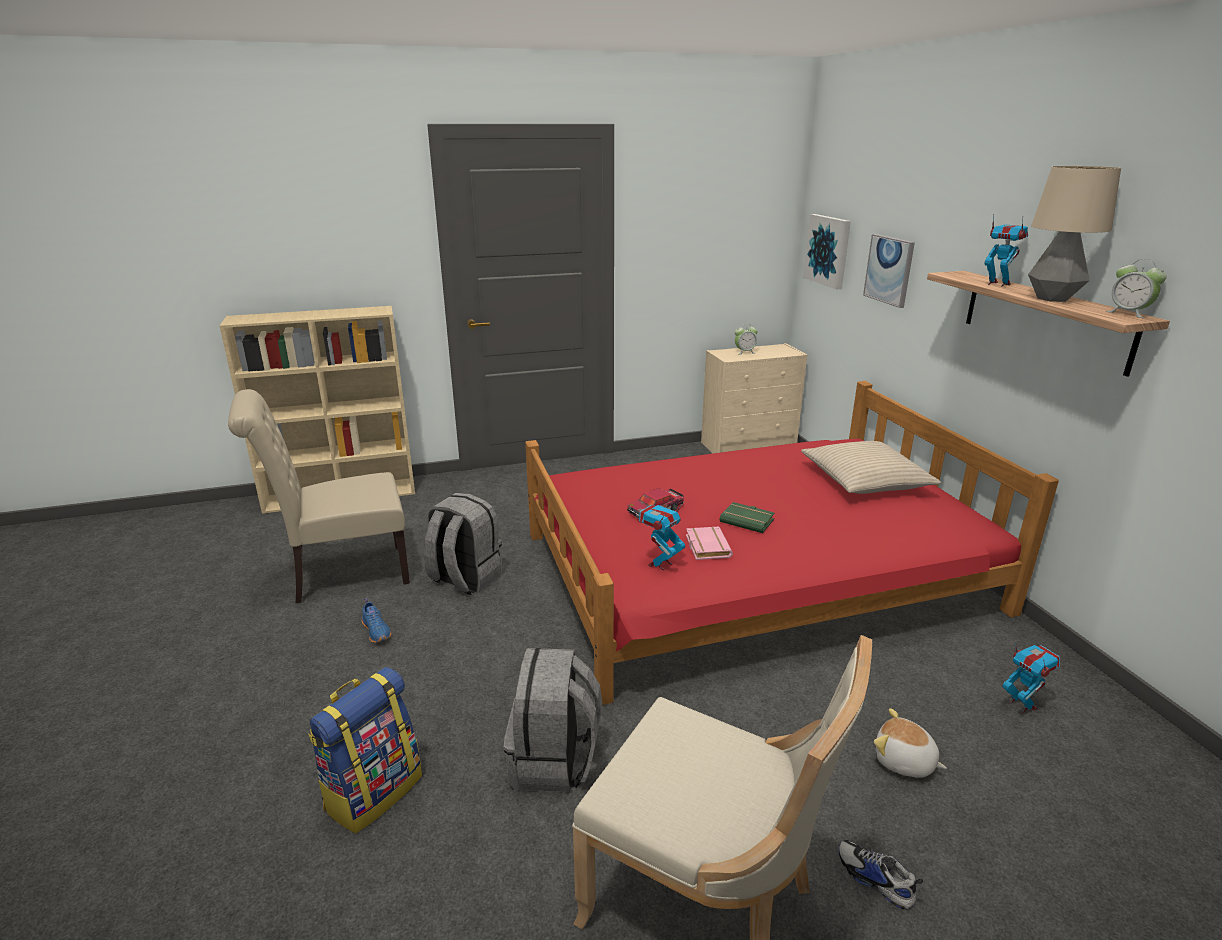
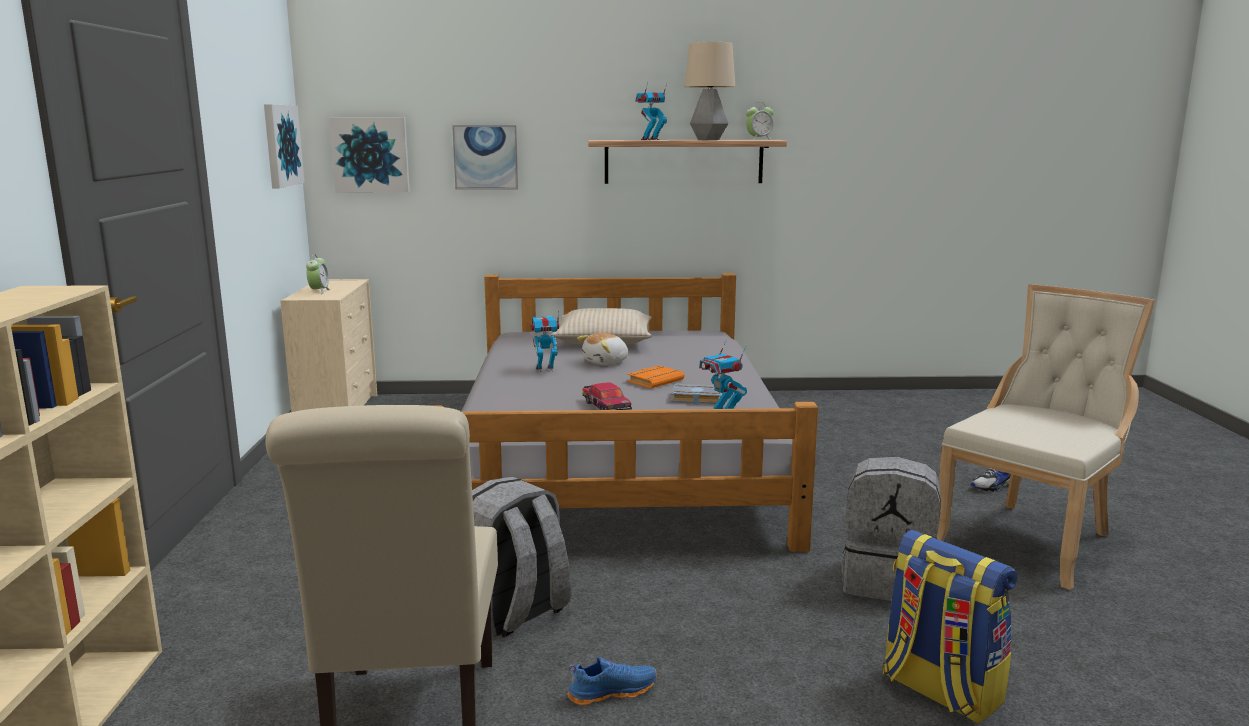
camera: 75 degrees left, 10 degrees down
(706, 546) = (695, 399): pink book -> grey book
(748, 521) = (655, 380): green book -> orange book
(752, 572) = (616, 456): red bed -> grey bed
(754, 235) = (281, 145): none -> picture
(904, 762) = (885, 456): plush toy -> plush toy (606, 362)
(1021, 705) = (829, 415): toy robot -> toy robot (545, 369)

